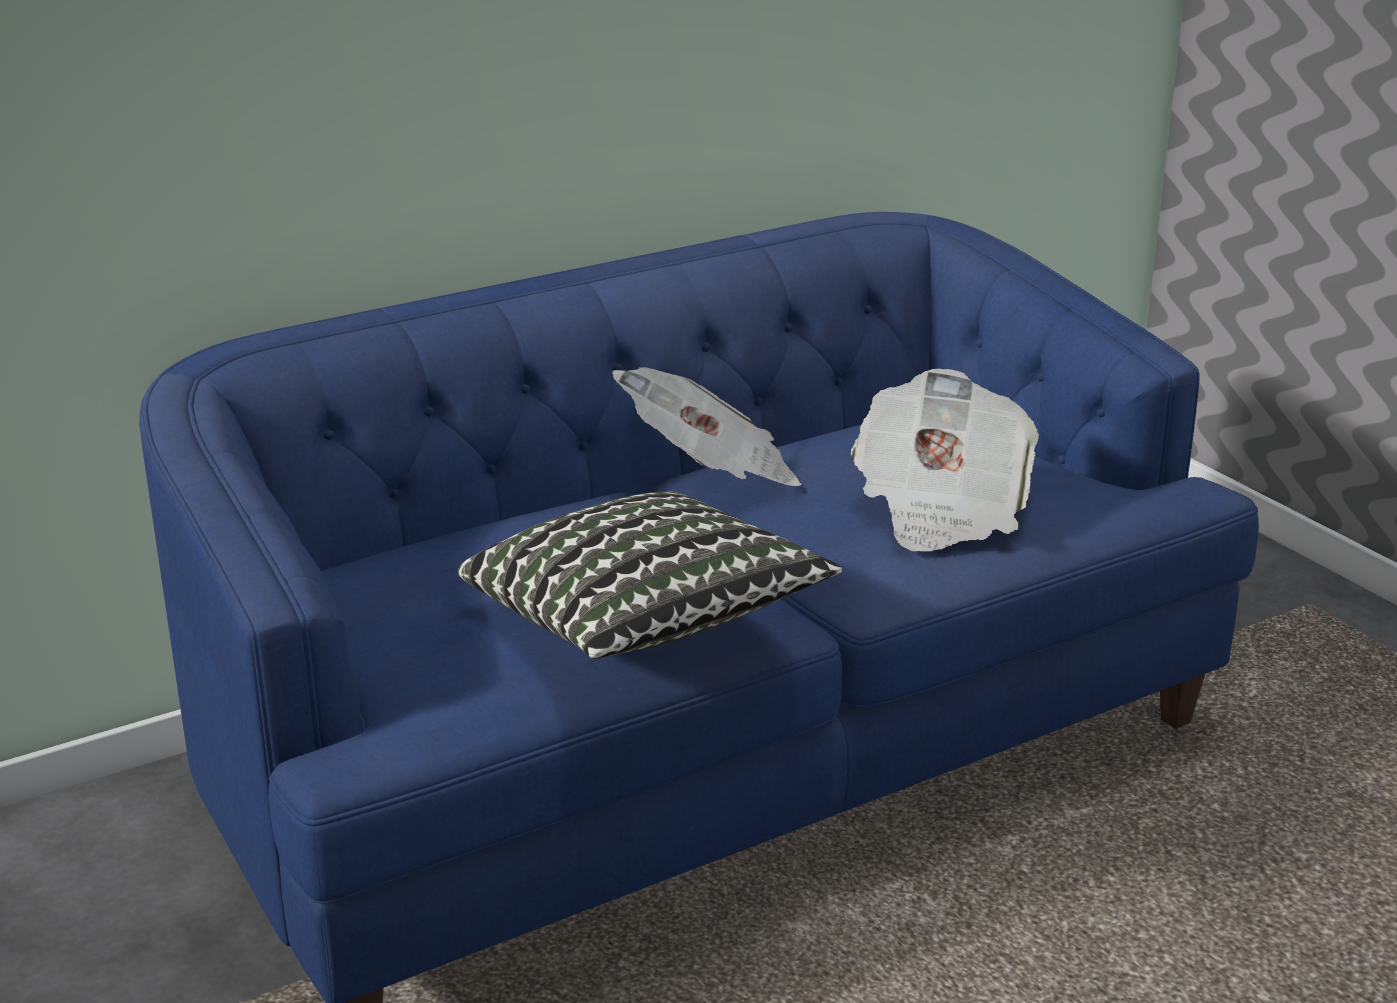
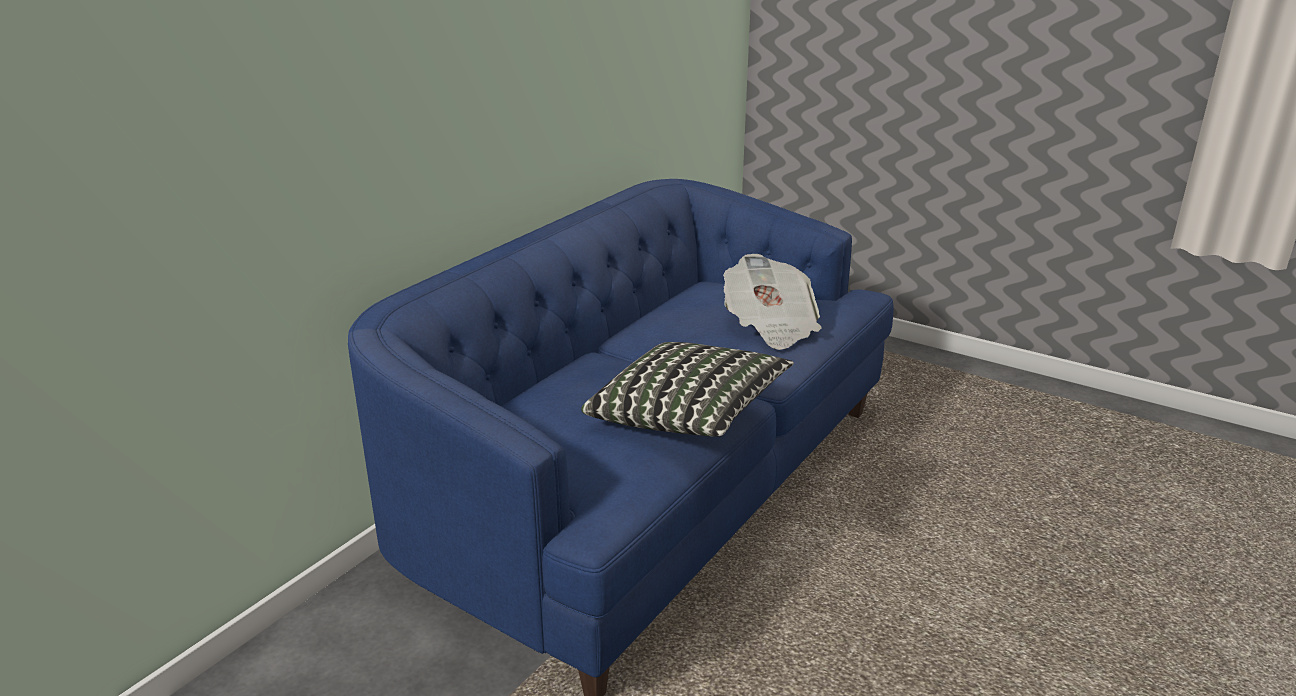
camera: 25 degrees left, 0 degrees up
(710, 472) = (639, 332): newspaper -> none

